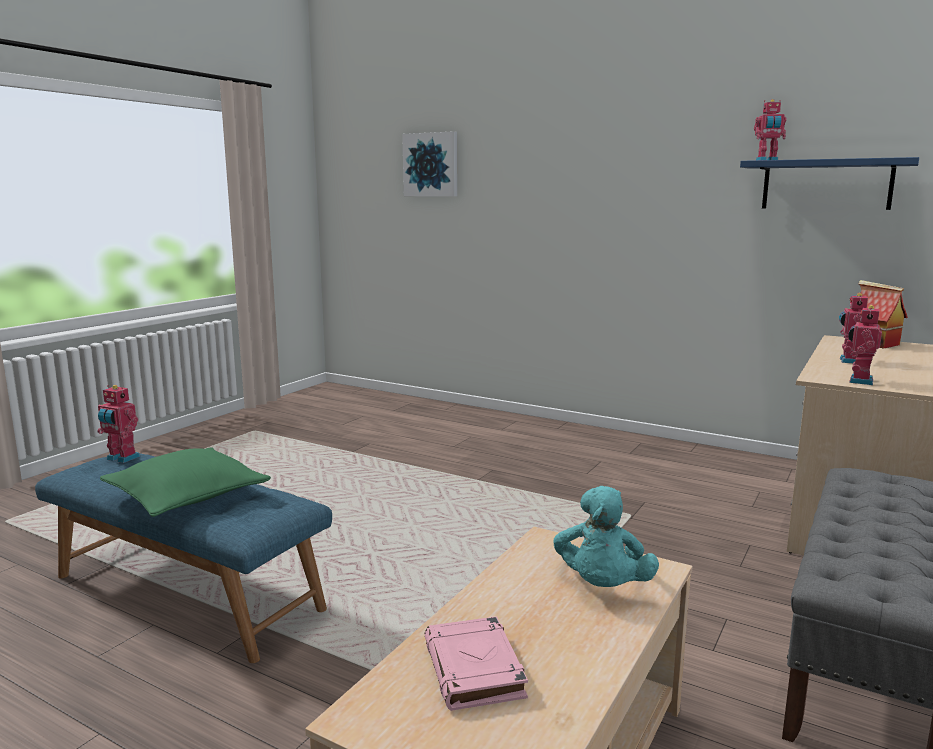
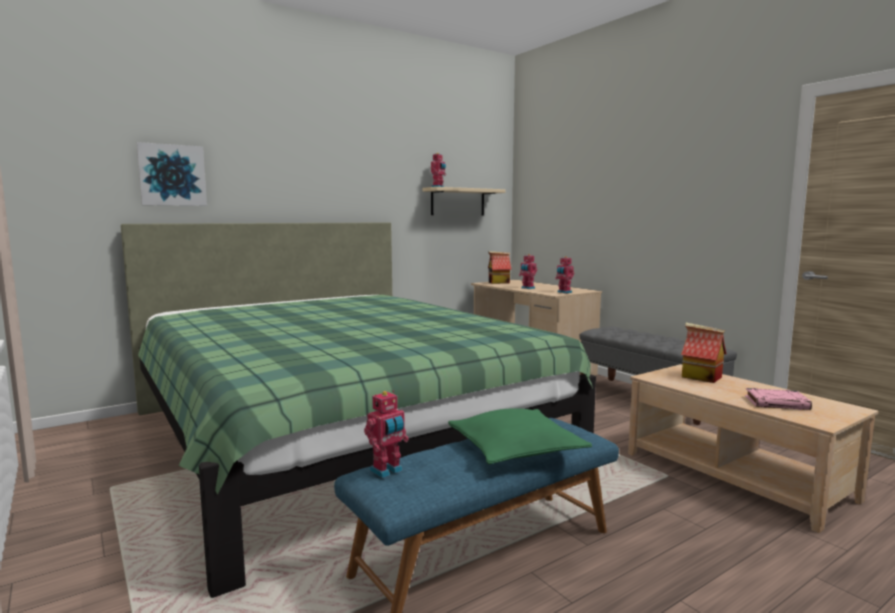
camera: 65 degrees left, 5 degrees down
(413, 468) = (339, 436): none -> green bed
(602, 587) = (700, 377): turquoise plush toy -> toy house
(826, 185) = (458, 202): blue shelf -> beige shelf

